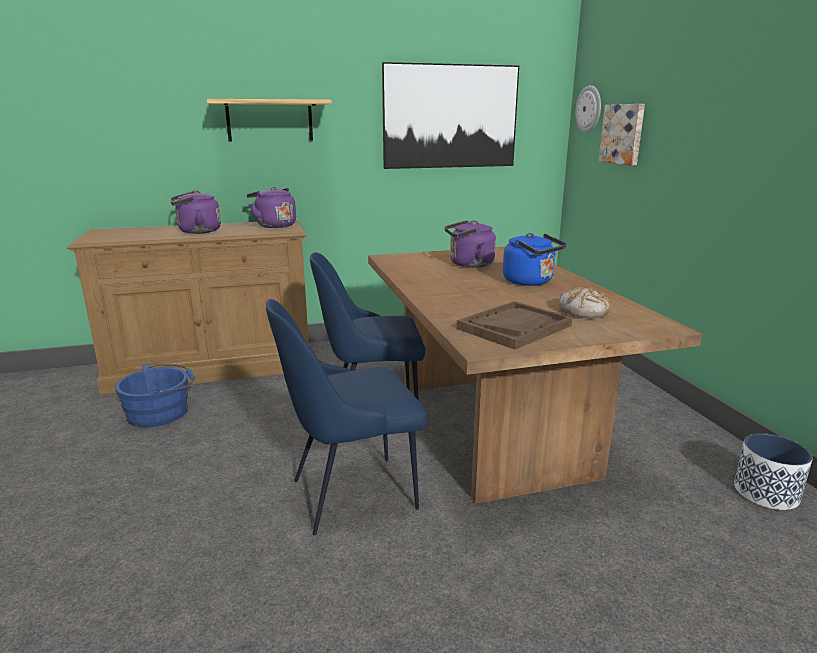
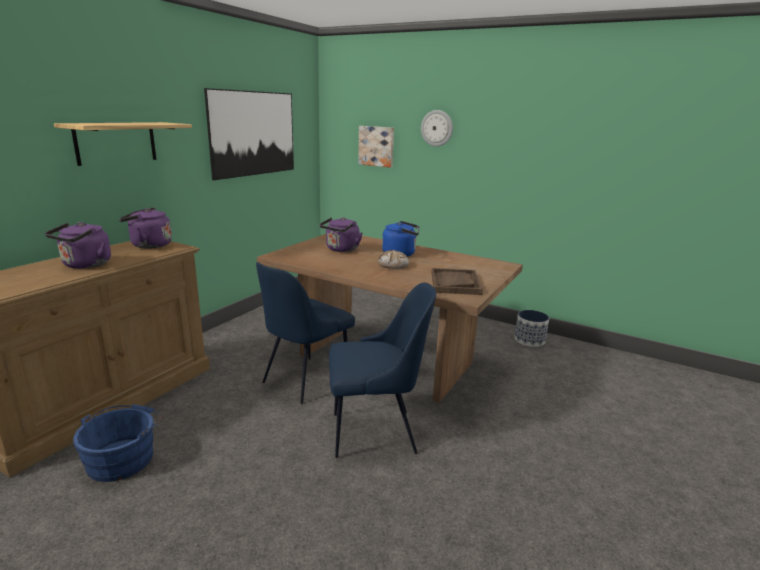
camera: 45 degrees left, 0 degrees up
(353, 495) = (374, 432): blue chair -> blue chair turned 120 degrees counterclockwise
(584, 312) = (462, 266): bread -> bread (393, 265)
(589, 109) = (340, 127): wall clock -> wall clock (437, 128)

